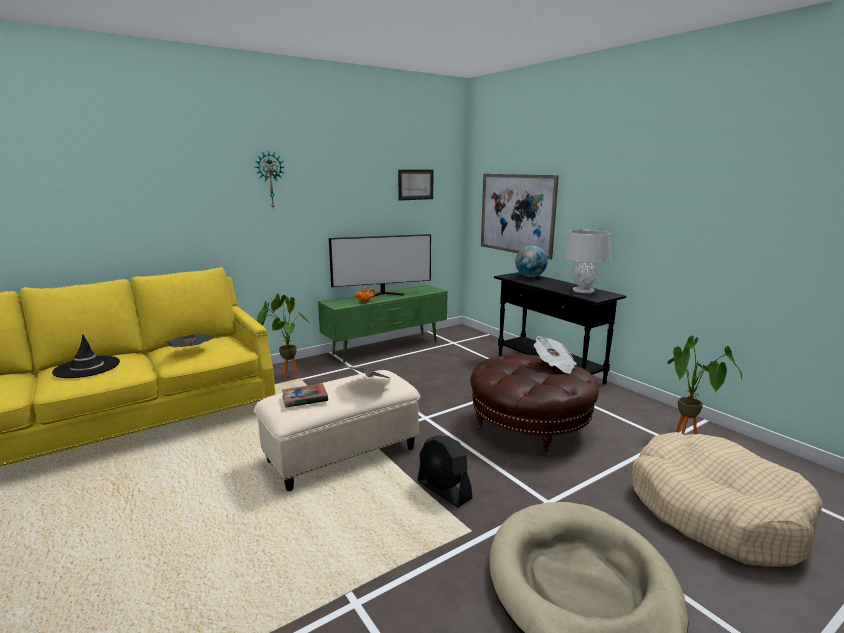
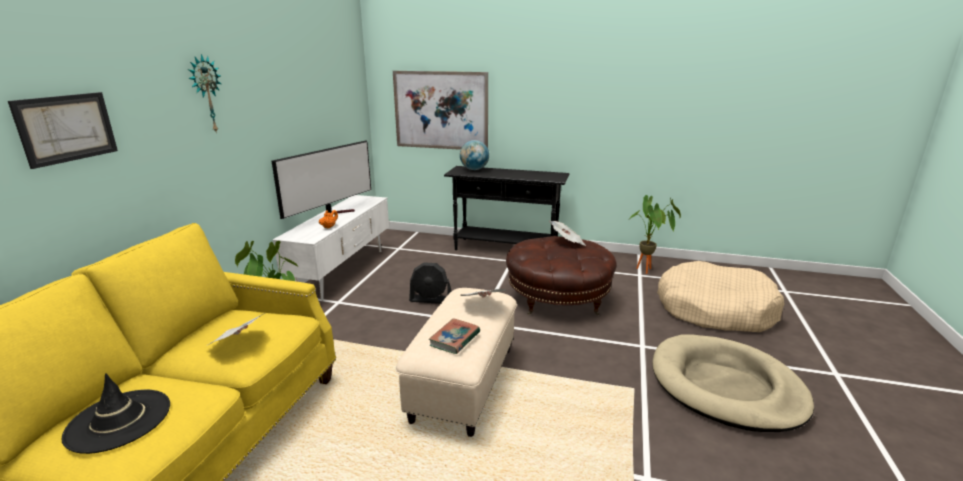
camera: 40 degrees left, 5 degrees up
(386, 348) = (343, 272): green tv stand -> white tv stand
(415, 184) = (332, 86): picture -> picture (66, 128)
(444, 490) = (577, 371): black fan -> black fan (431, 299)
(583, 290) = (537, 174): grey table lamp -> none

